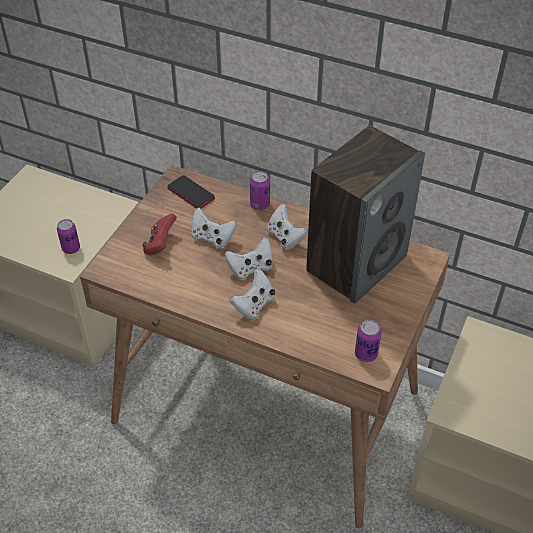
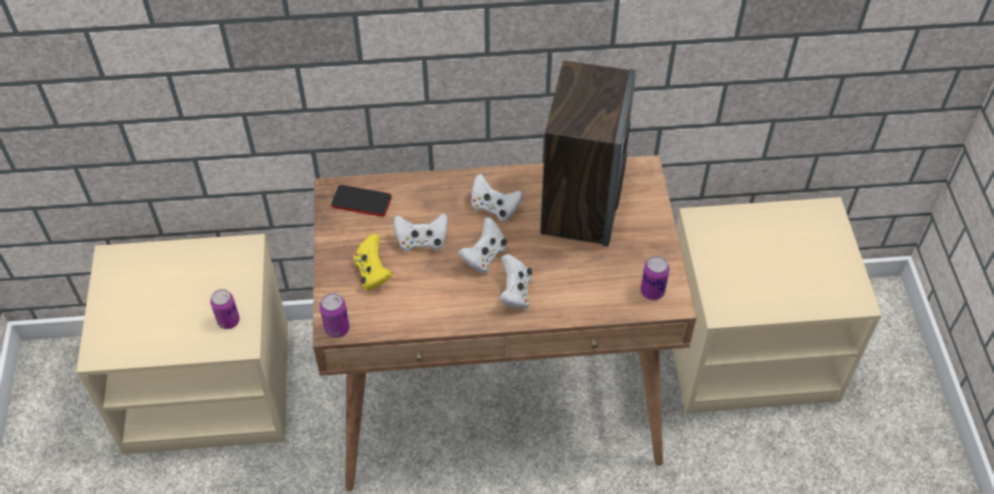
camera: 30 degrees left, 5 degrees up
(160, 245) = (372, 273): red game controller -> yellow game controller
(260, 204) = (442, 183): can -> can (337, 328)

